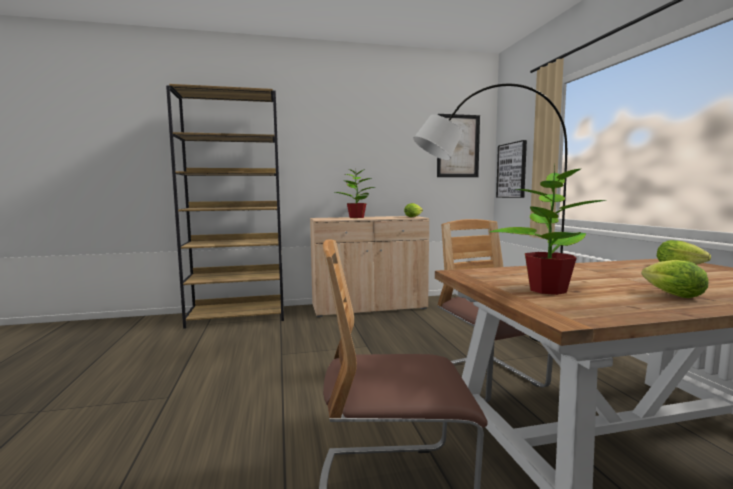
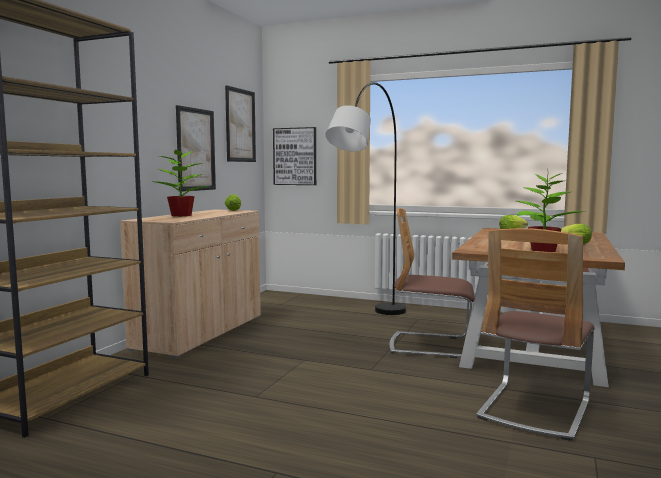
camera: 55 degrees left, 0 degrees up
(396, 168) = (196, 149): none -> picture

